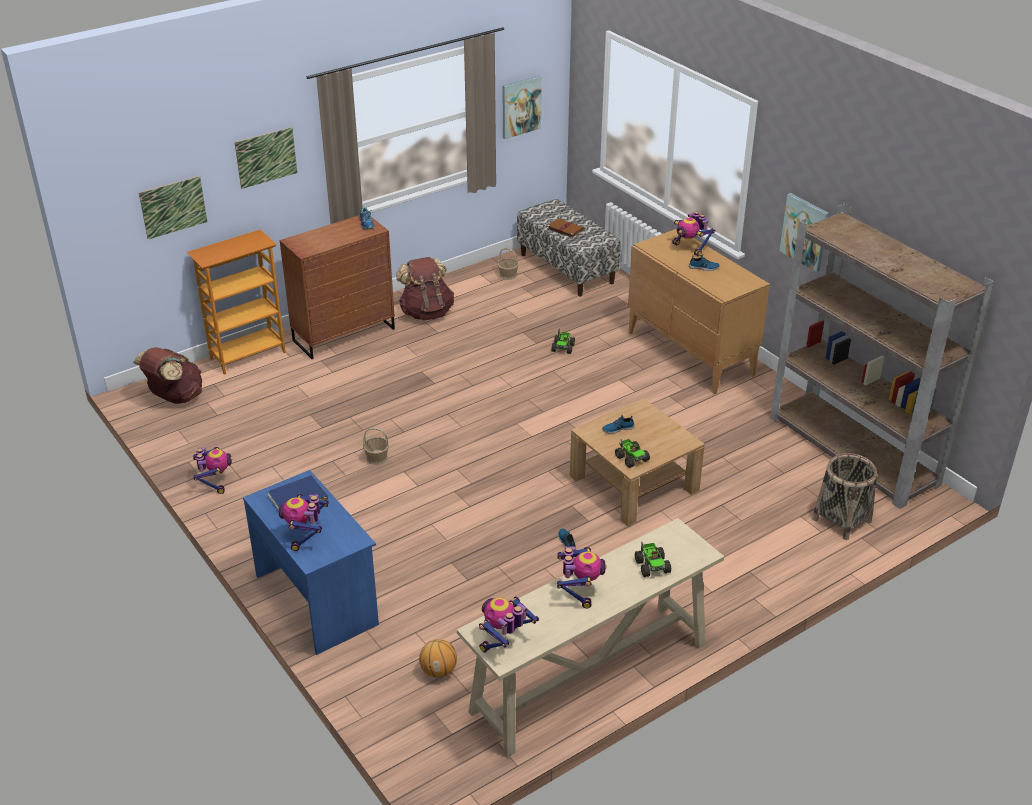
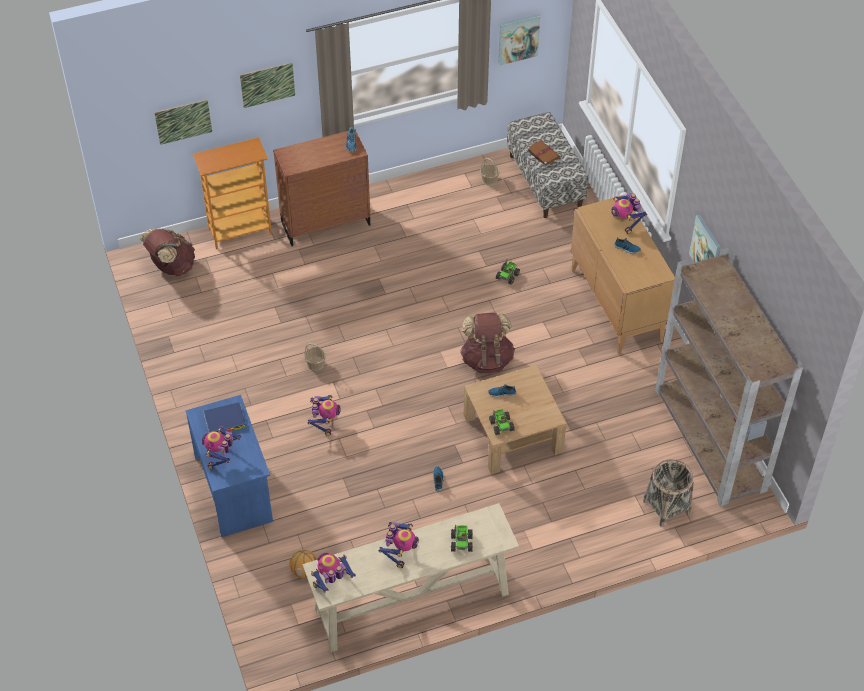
camera: 15 degrees right, 15 degrees up
(215, 482) = (184, 361): toy robot -> toy robot (325, 422)
(426, 313) = (403, 211): brown backpack -> brown backpack (487, 359)

